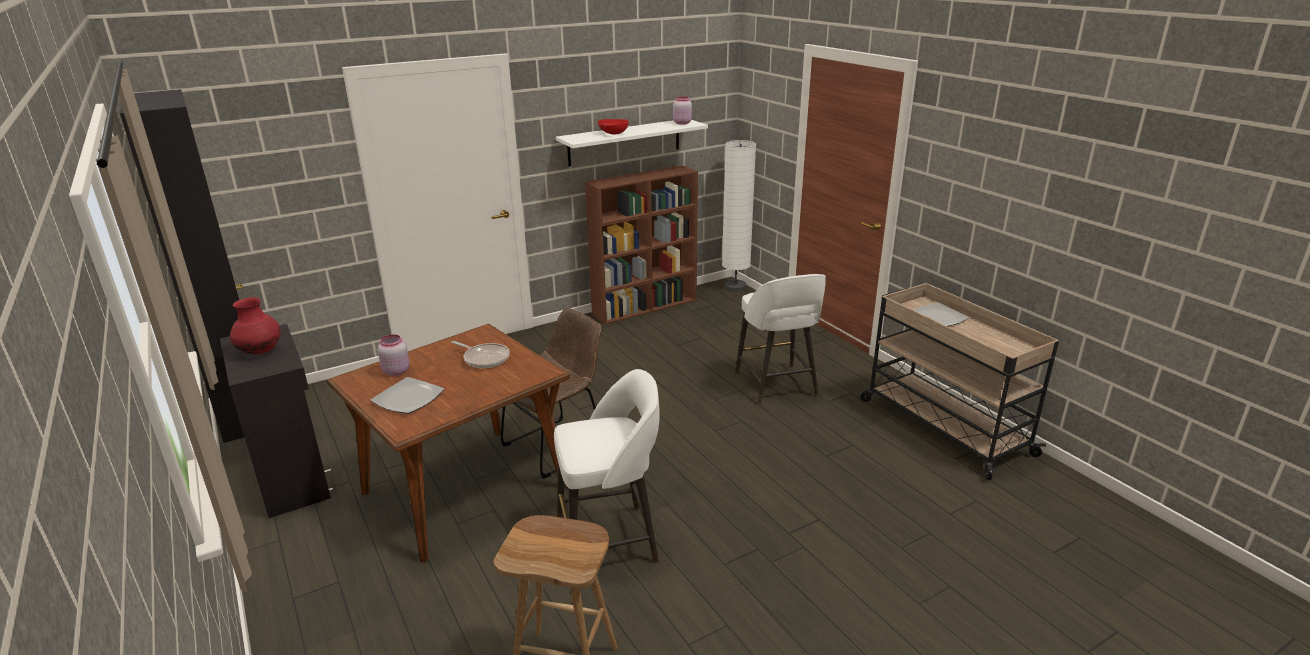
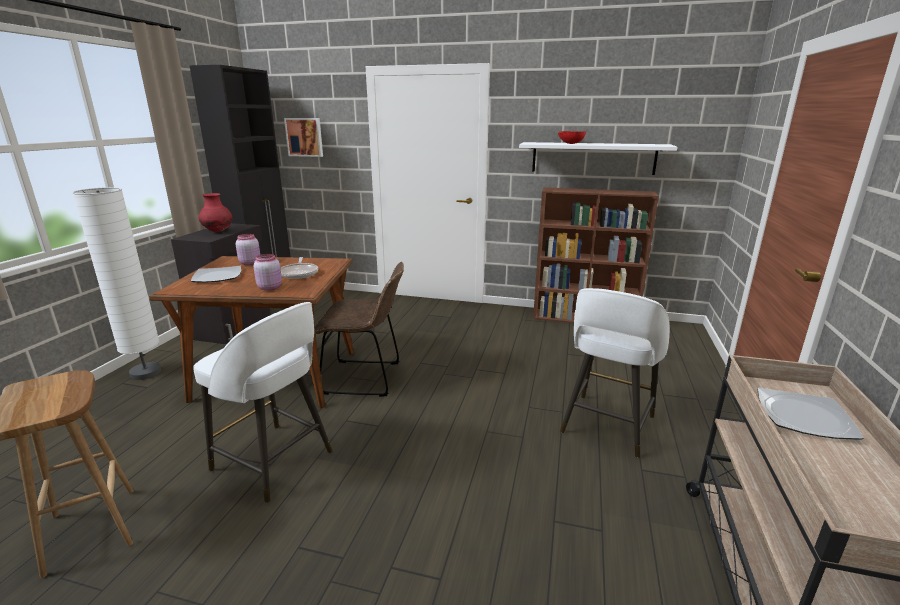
camera: 45 degrees right, 5 degrees down
(249, 176) = (304, 137): none -> picture
(682, 123) = (654, 144): pink jar -> pink jar (270, 287)
(735, 287) = (693, 332): white floor lamp -> white floor lamp (146, 372)

